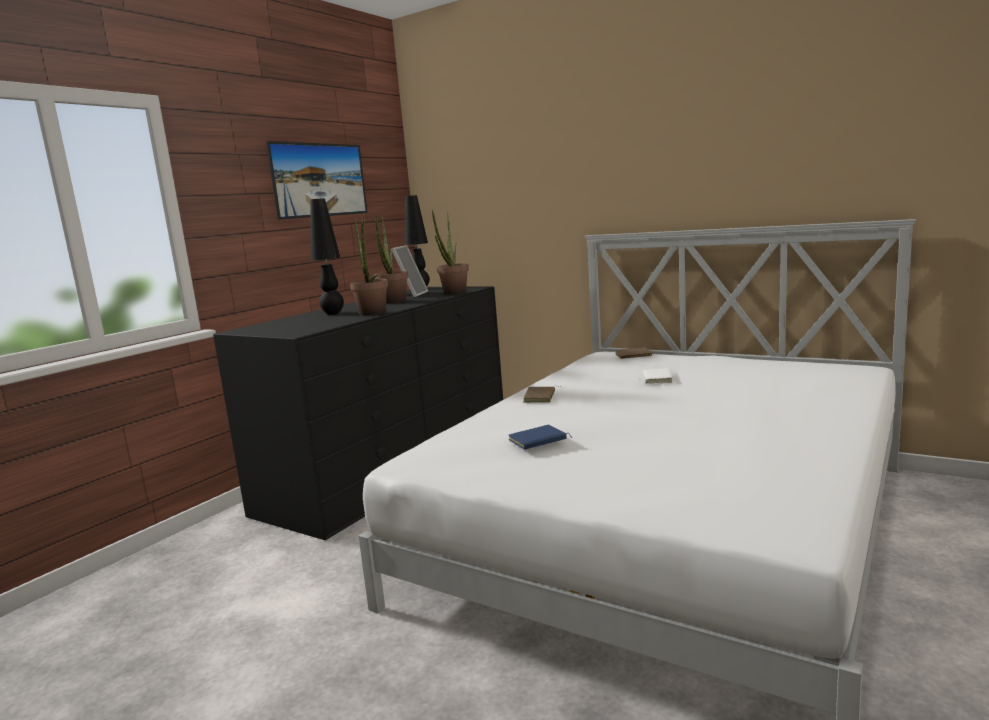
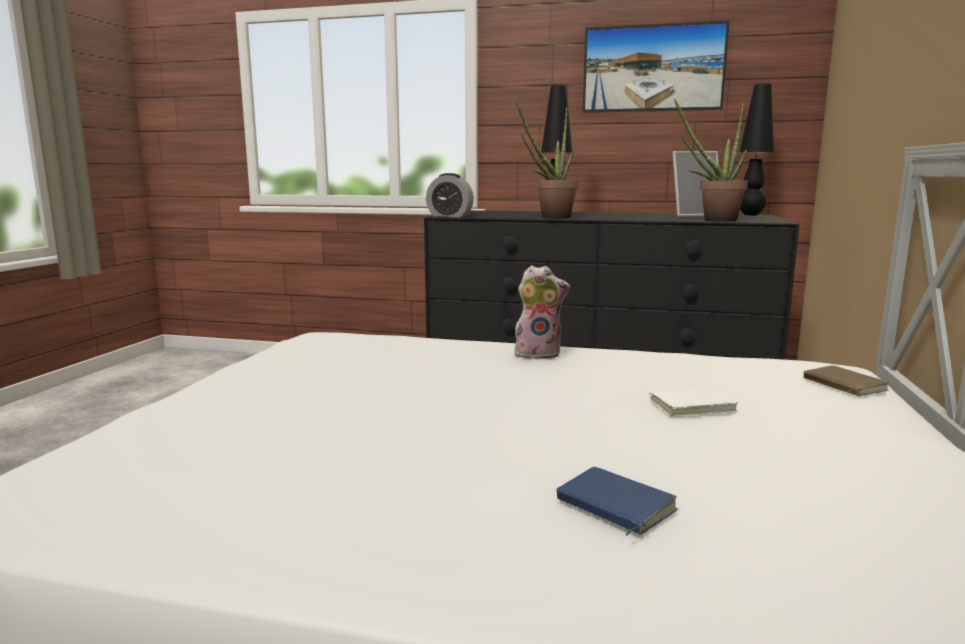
camera: 70 degrees right, 0 degrees up
(305, 332) = (449, 216): none -> alarm clock
(393, 302) = (632, 216): potted plant -> none
(538, 441) = (345, 361): blue book -> blue book (613, 506)
(541, 397) = (538, 354): brown book -> plush toy

